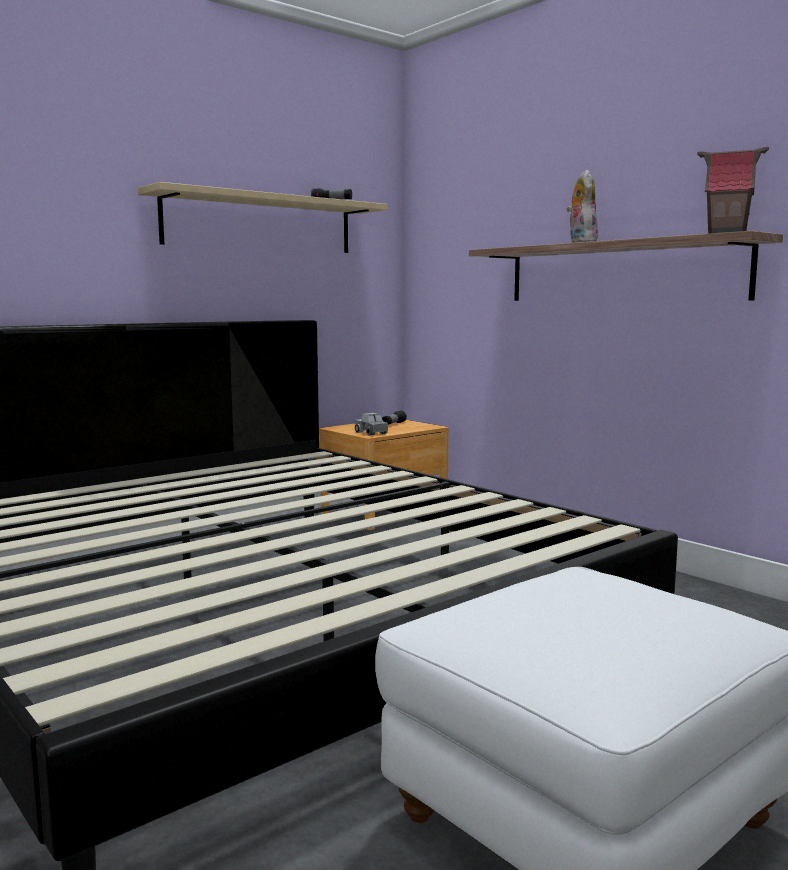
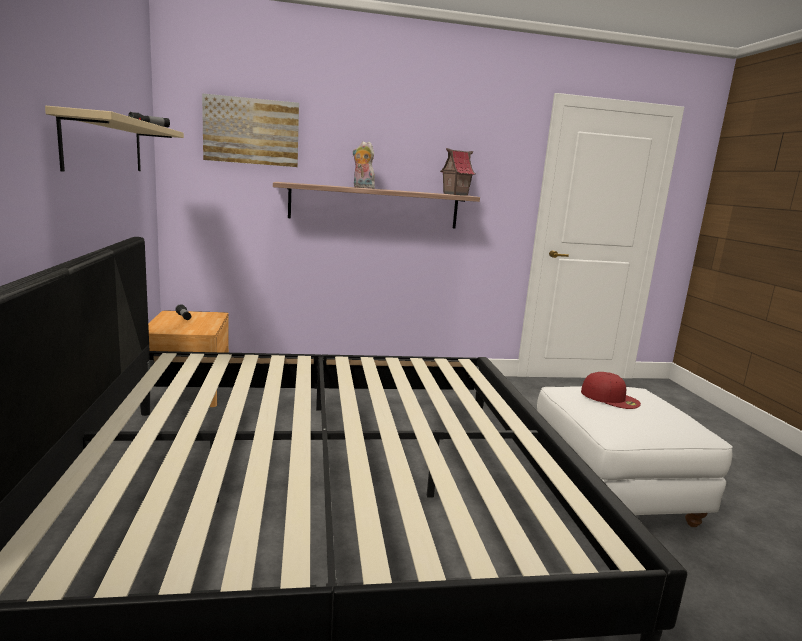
camera: 60 degrees left, 5 degrees up
(371, 433) = (199, 329): toy truck -> none
(481, 190) = (251, 131): none -> picture
(574, 590) = (610, 397): none -> red cap

